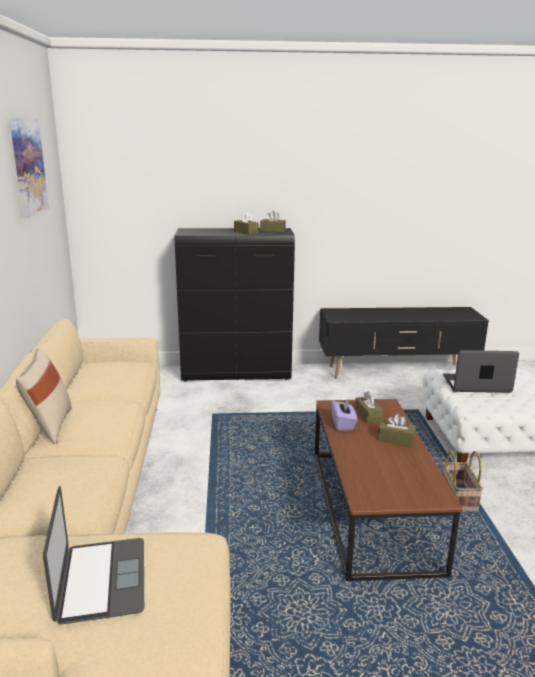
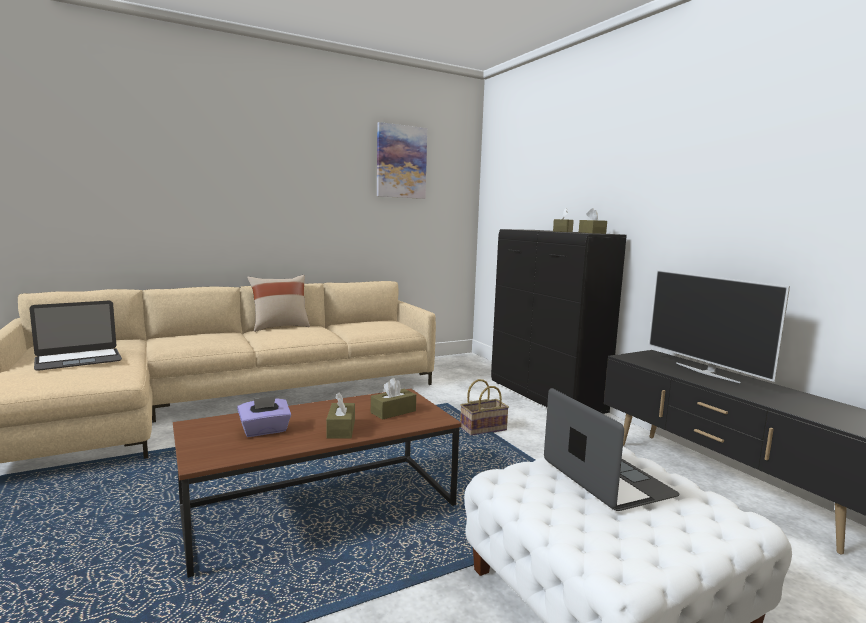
camera: 65 degrees right, 10 degrees down
(343, 424) = (360, 403): purple tissue box -> purple tissue box (265, 431)
(377, 312) = (707, 372): none -> television
(457, 497) = (383, 573): basket -> basket (483, 428)

